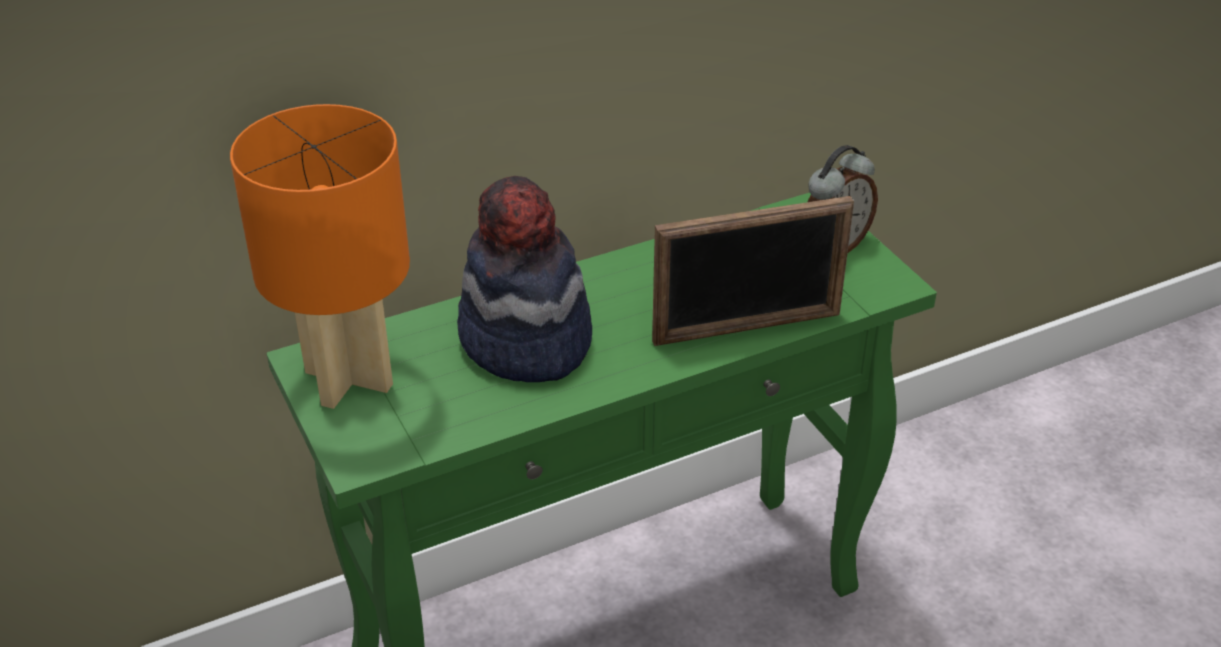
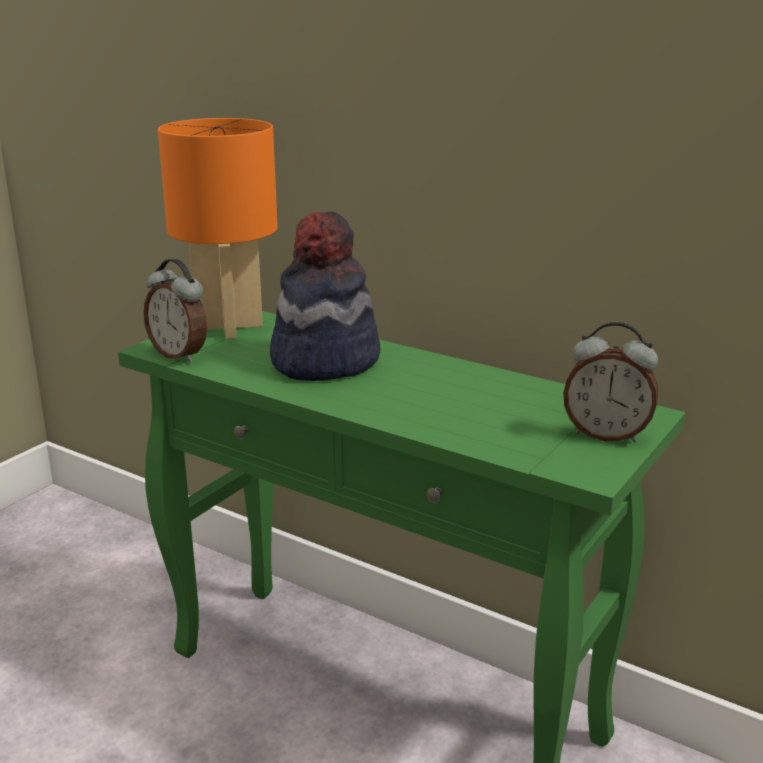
camera: 60 degrees right, 15 degrees down
(403, 443) = (180, 355): none -> alarm clock
(747, 328) = (437, 427): picture frame -> none

